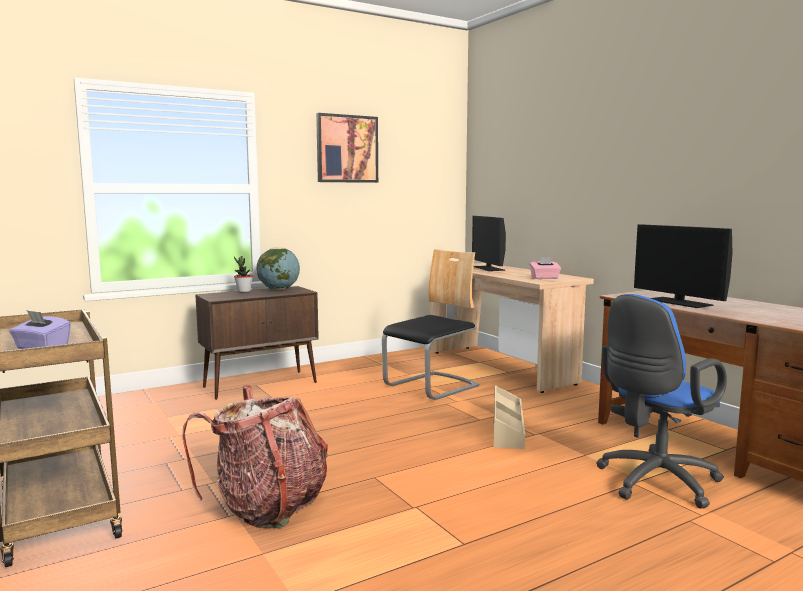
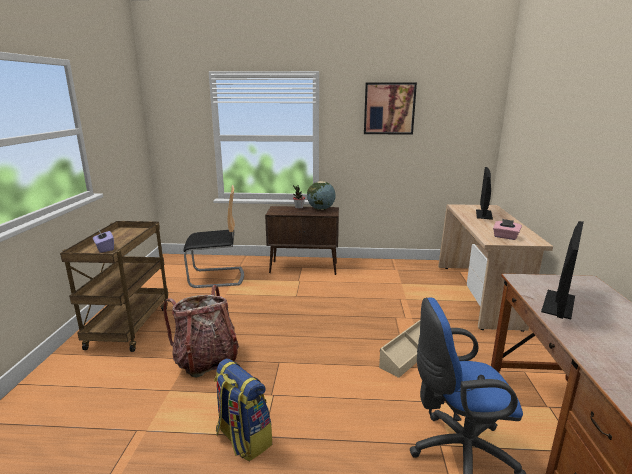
camera: 35 degrees right, 10 degrees up
(432, 386) = (404, 299): chair -> chair (216, 277)
(443, 556) = (242, 439): none -> backpack
(679, 302) = (558, 304): monitor -> monitor turned 150 degrees counterclockwise

